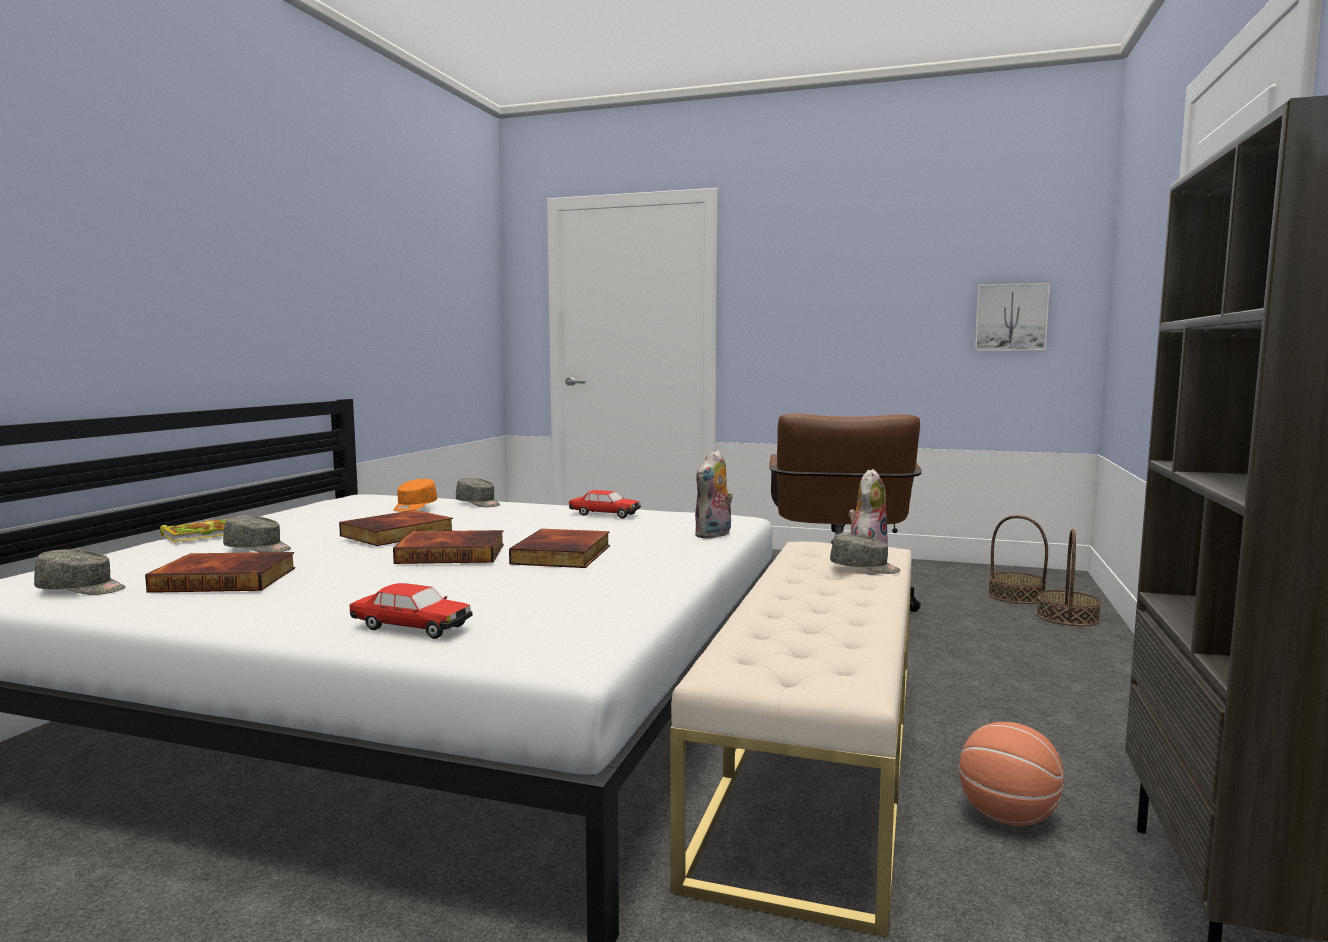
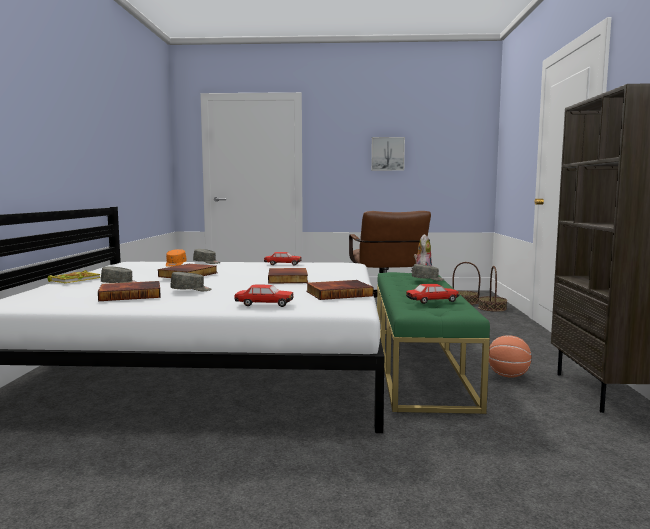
camera: 15 degrees left, 0 degrees up
(82, 589) = (57, 302): grey cap -> grey cap (191, 290)
(452, 553) = (232, 280): book -> book (339, 293)
(714, 535) = (349, 269): plush toy -> none
(808, 637) = (432, 301): none -> toy car
(818, 755) = (419, 364): beige bench -> green bench
(1011, 317) = (453, 165): picture -> picture (387, 154)

